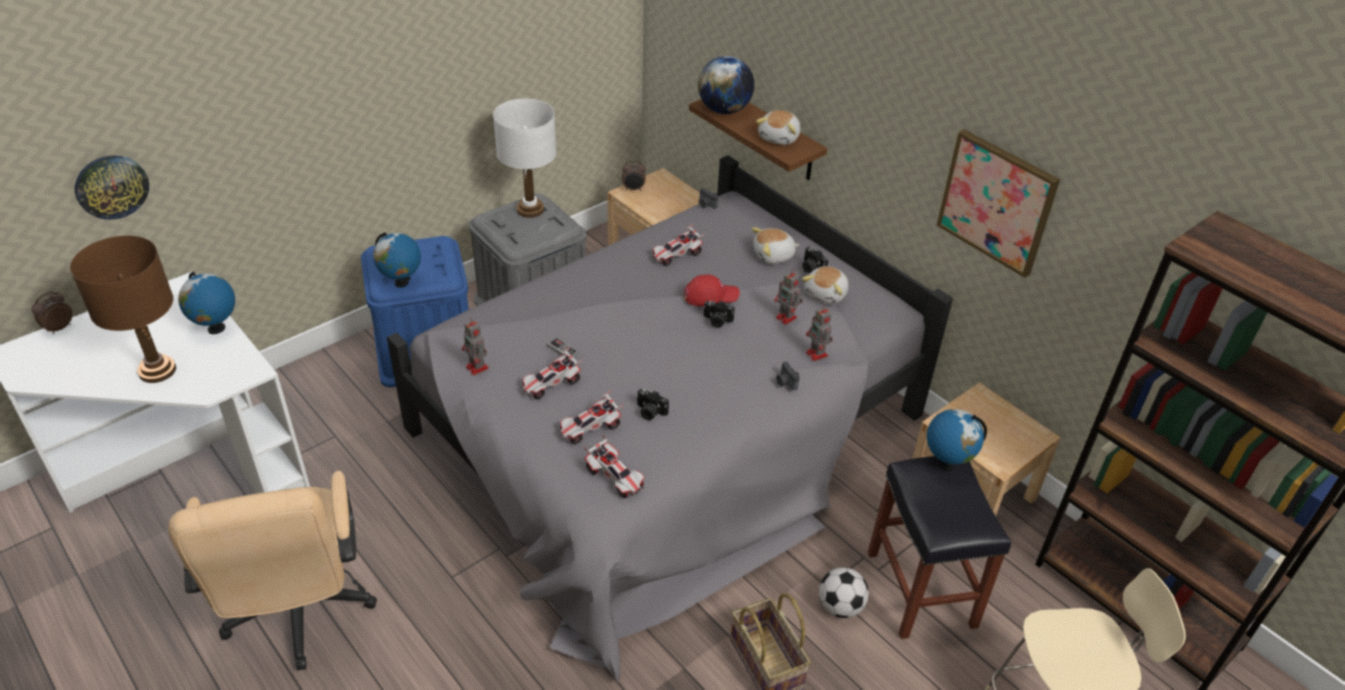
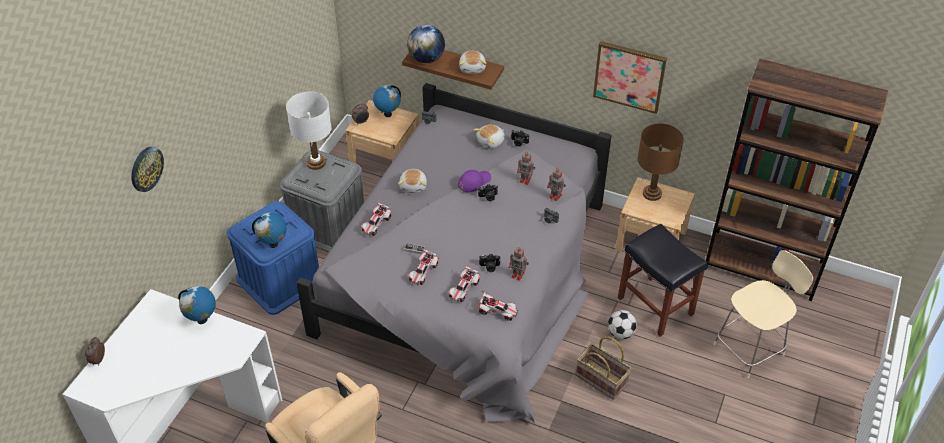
camera: 25 degrees left, 5 degrees up
(111, 186) = (108, 255): wall clock -> wall clock (146, 168)
(157, 371) = (190, 360): brown table lamp -> brown table lamp (652, 194)
(478, 368) = (373, 280): toy robot -> toy robot (518, 275)
(677, 255) = (435, 162): toy car -> toy car (376, 224)
(710, 295) = (474, 182): red cap -> purple cap
(826, 294) = (537, 156): plush toy -> plush toy (414, 186)
(946, 464) = (655, 233): globe -> globe (388, 114)

